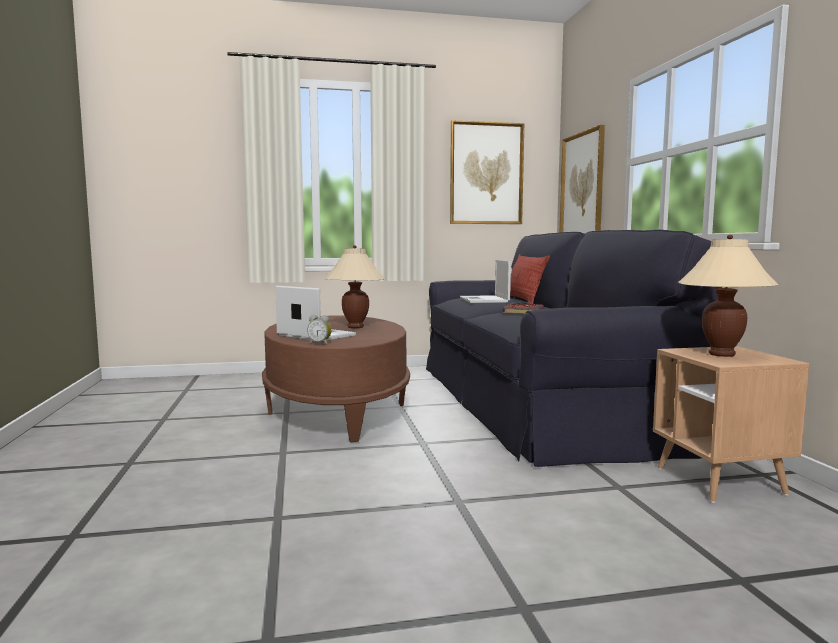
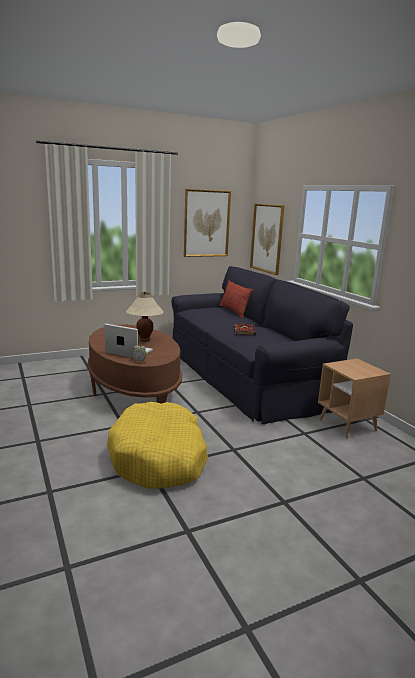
camera: 15 degrees left, 10 degrees up
(307, 502) = (159, 457): none -> yellow dog bed
(484, 300) = (213, 313): laptop -> none
(722, 354) = (353, 367): beige table lamp -> none

